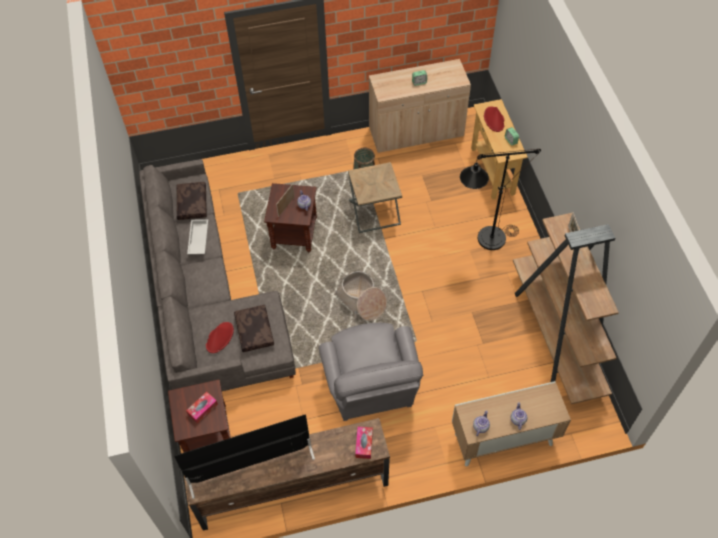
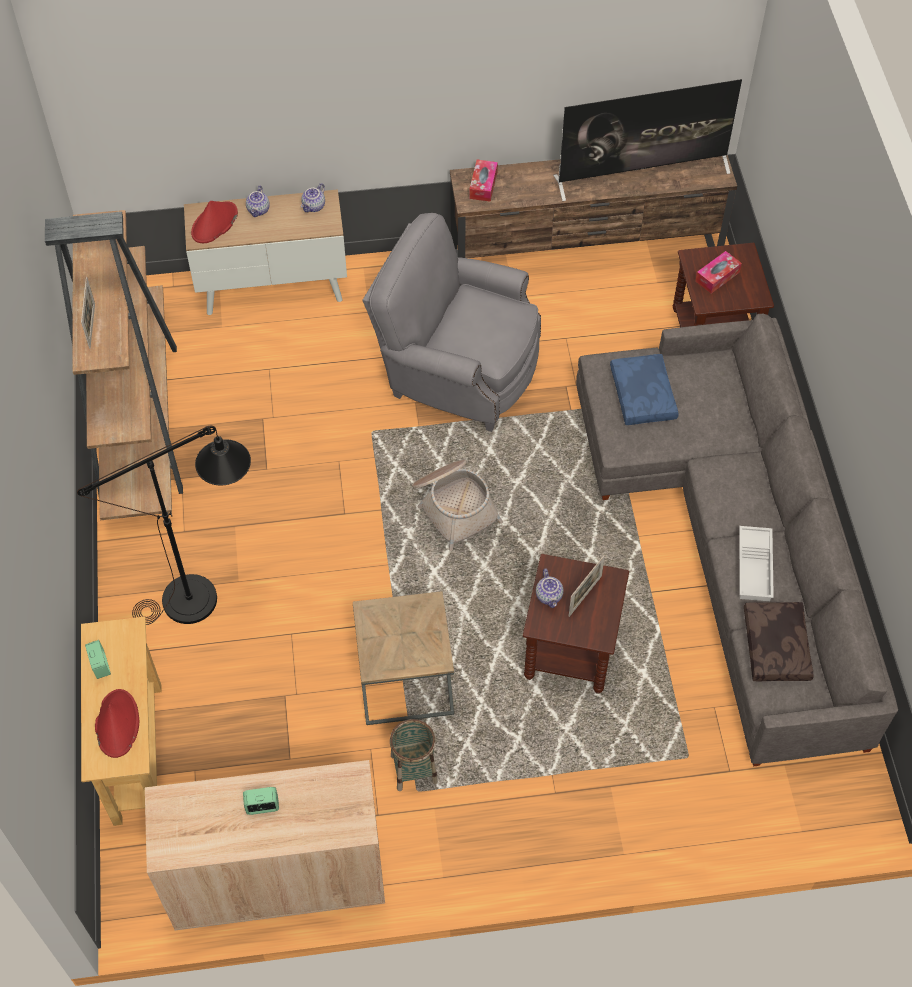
camera: 175 degrees left, 0 degrees up
(220, 337) = (700, 390): red hat -> red hat (214, 223)
(253, 331) = (644, 396): brown pillow -> blue pillow
(371, 388) = (457, 370): grey armchair -> grey armchair turned 60 degrees counterclockwise

